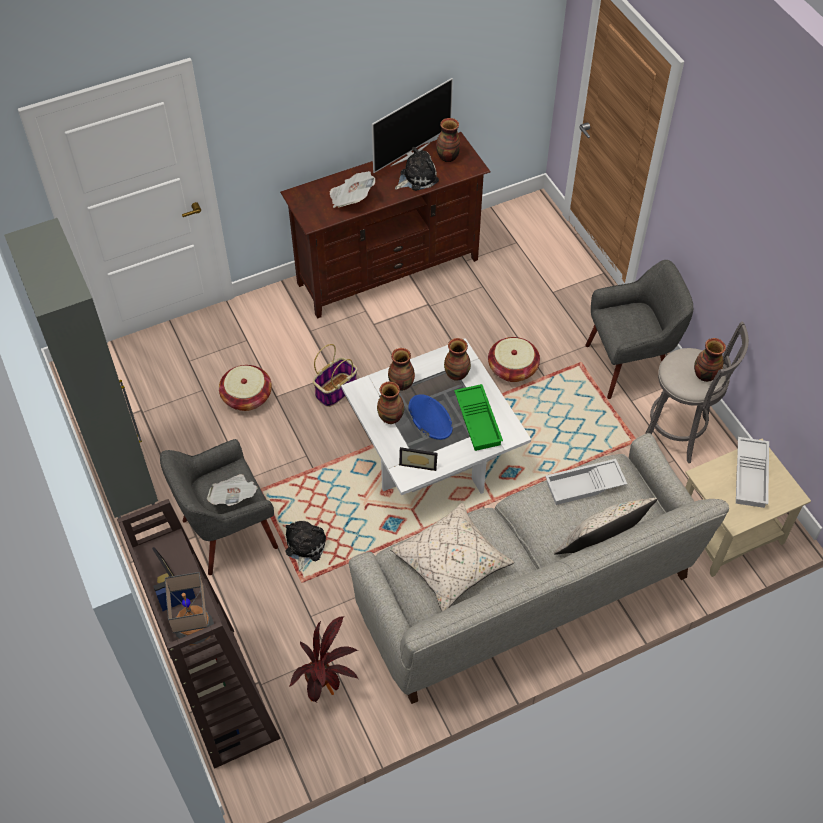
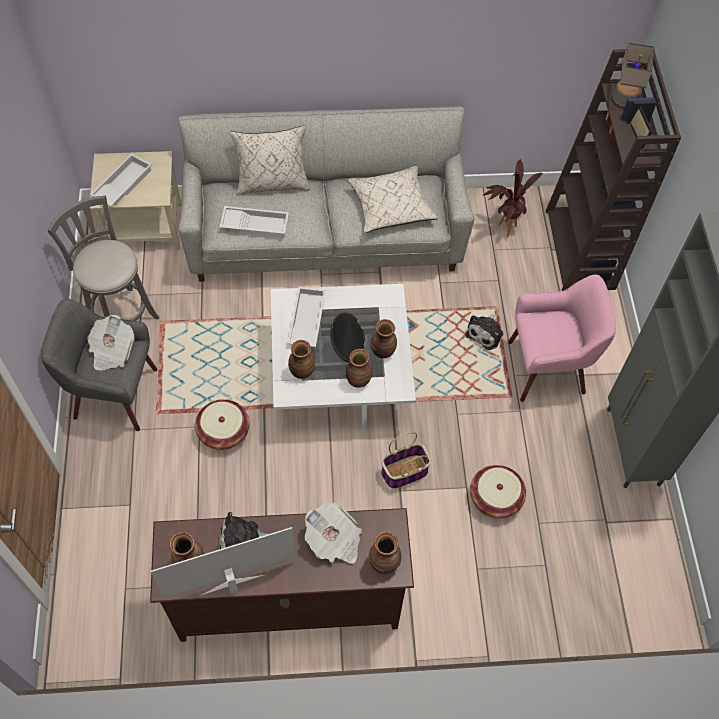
camera: 160 degrees left, 5 degrees up
(228, 532) = (547, 368): grey armchair -> pink armchair
(234, 497) = (547, 326): newspaper -> newspaper (112, 351)
(418, 462) = (377, 302): picture frame -> none
(430, 417) = (348, 338): blue hat -> black hat
(479, 421) = (306, 320): green tray -> white tray
(704, 375) = (98, 254): vase -> vase (385, 563)

